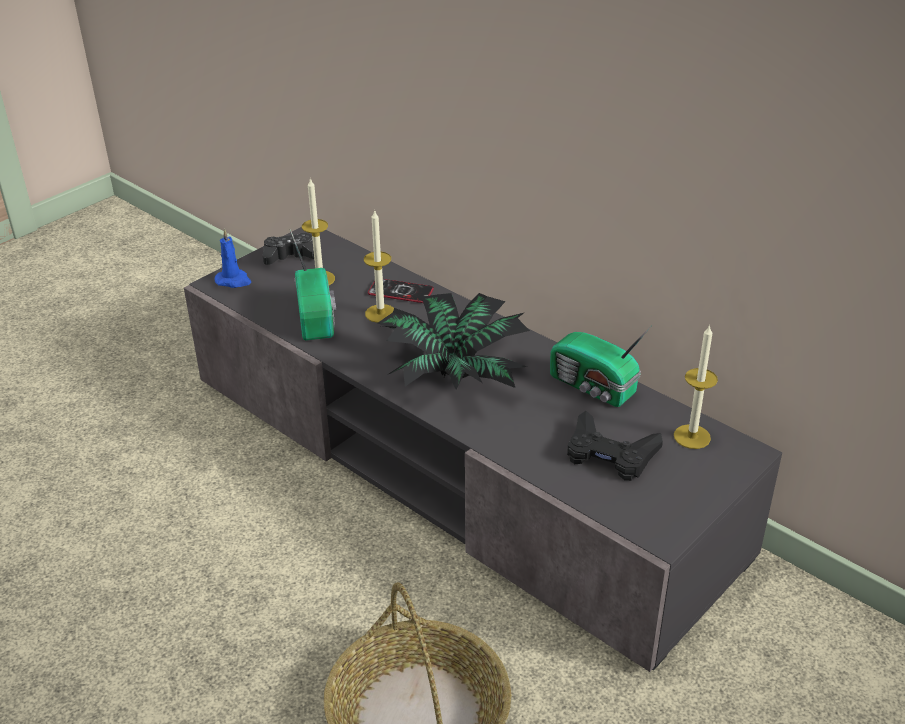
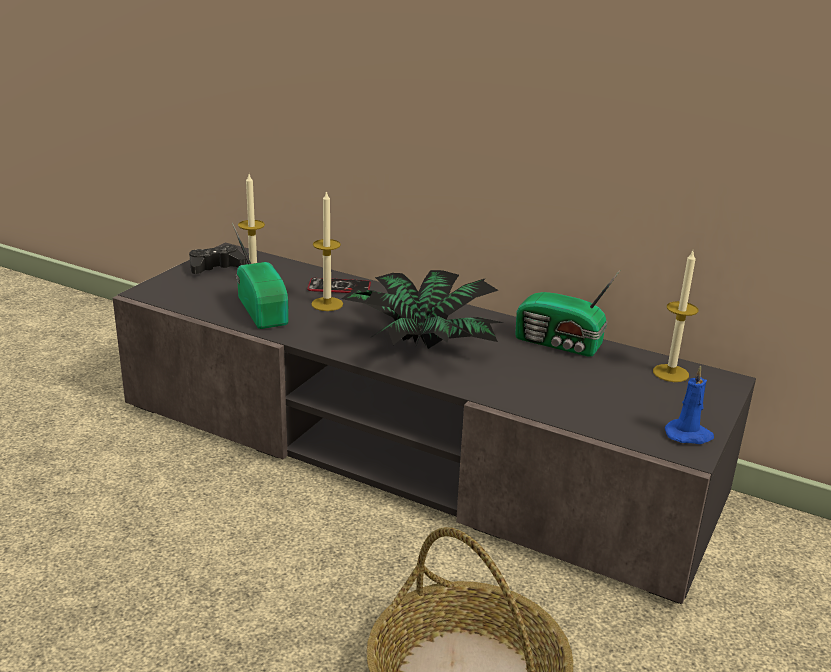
camera: 15 degrees left, 10 degrees down
(234, 281) = (165, 289): blue candle -> blue candle (689, 435)
(610, 454) = (604, 392): black game controller -> none

